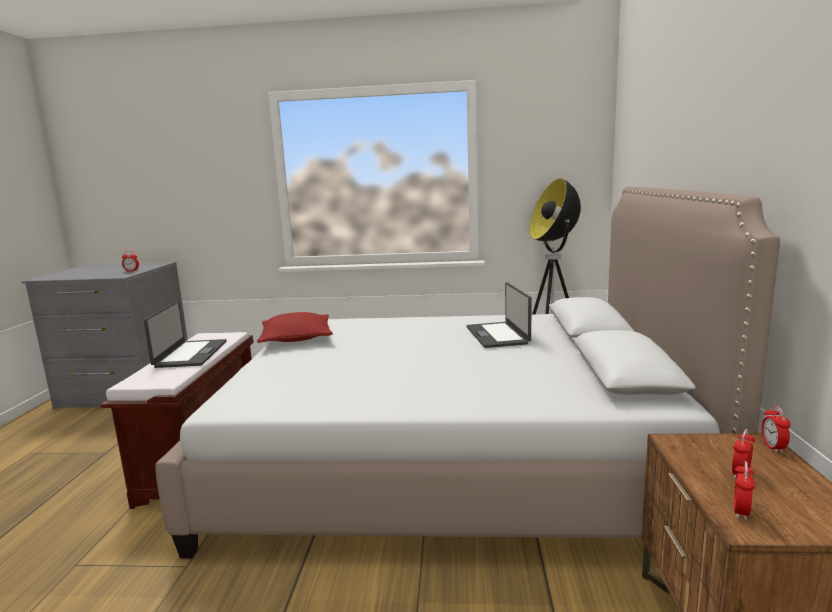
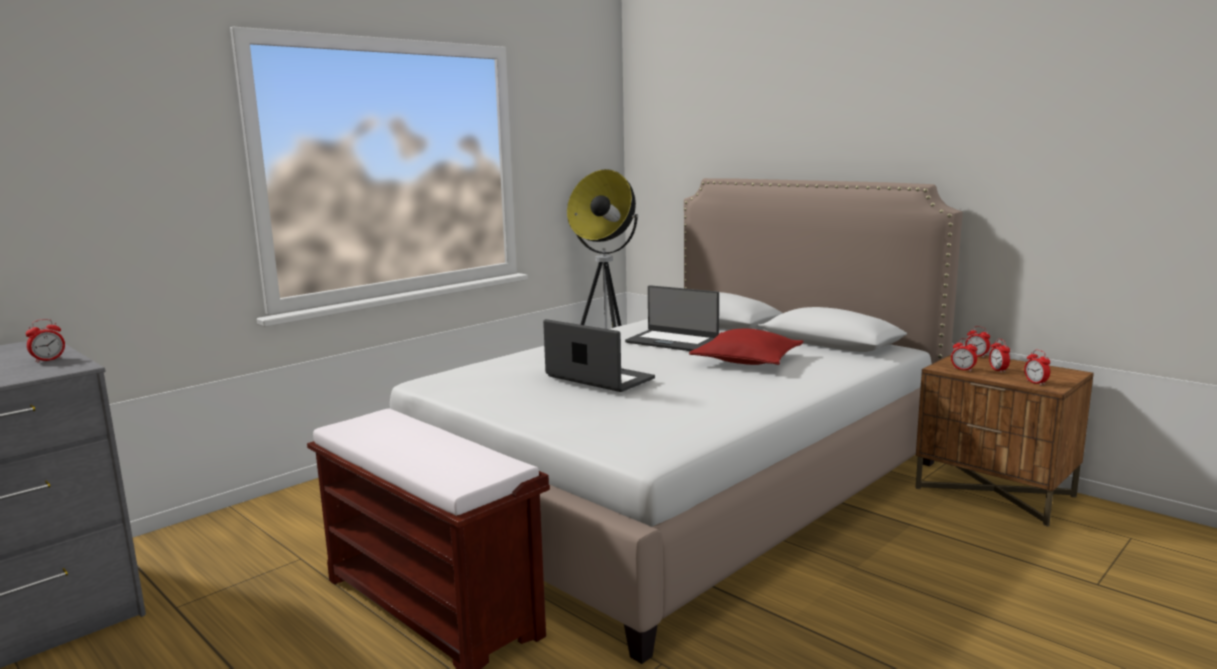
camera: 50 degrees left, 0 degrees up
(190, 354) = (415, 443): laptop -> laptop (598, 378)
(296, 338) = (488, 394): red pillow -> red pillow (747, 361)
(694, 454) = (963, 369): none -> alarm clock

